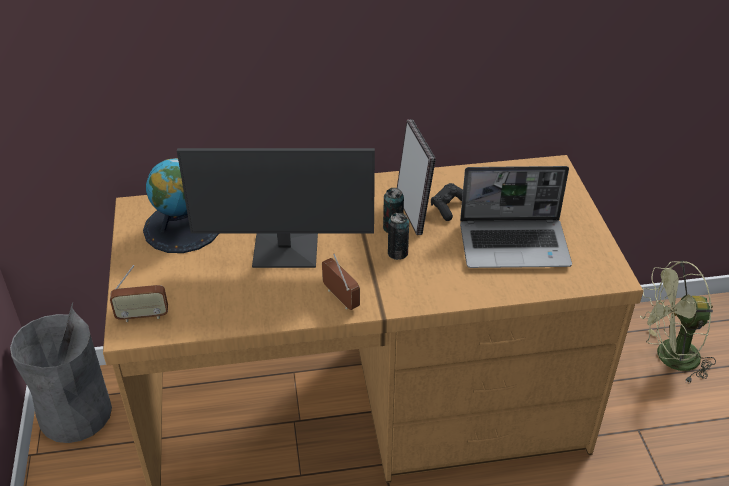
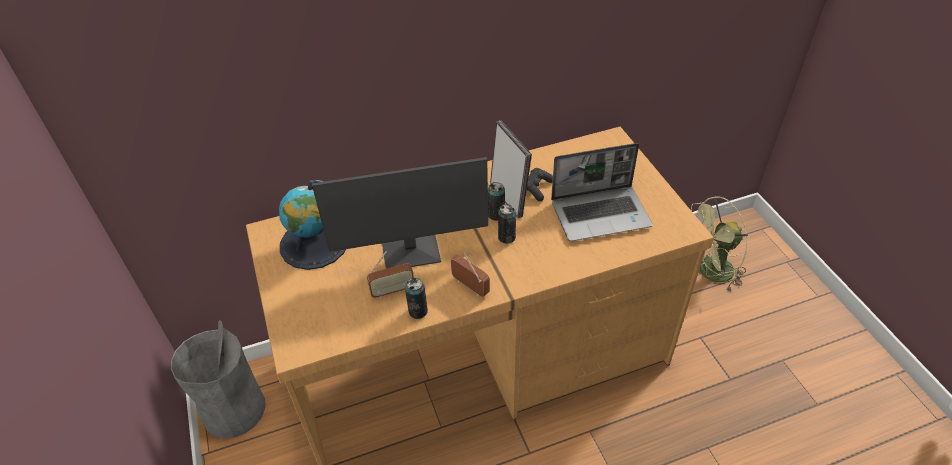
camera: 10 degrees left, 5 degrees up
(142, 316) = (302, 333): radio -> radio (392, 291)
(274, 314) = (418, 311): none -> can

